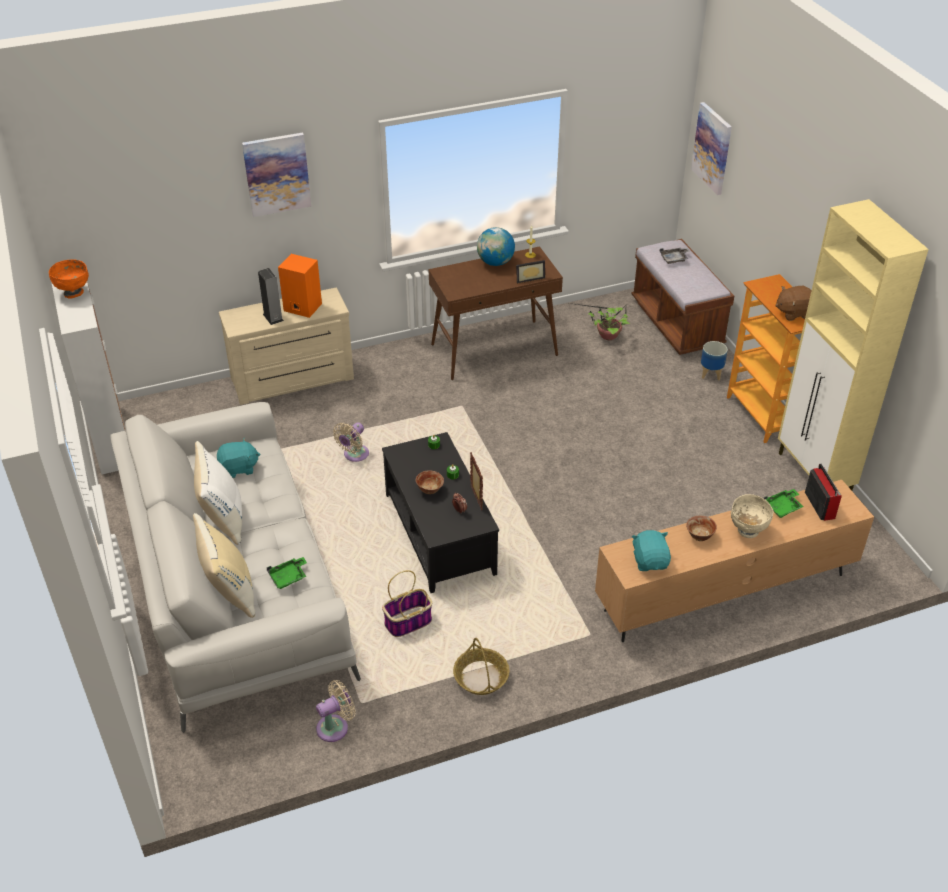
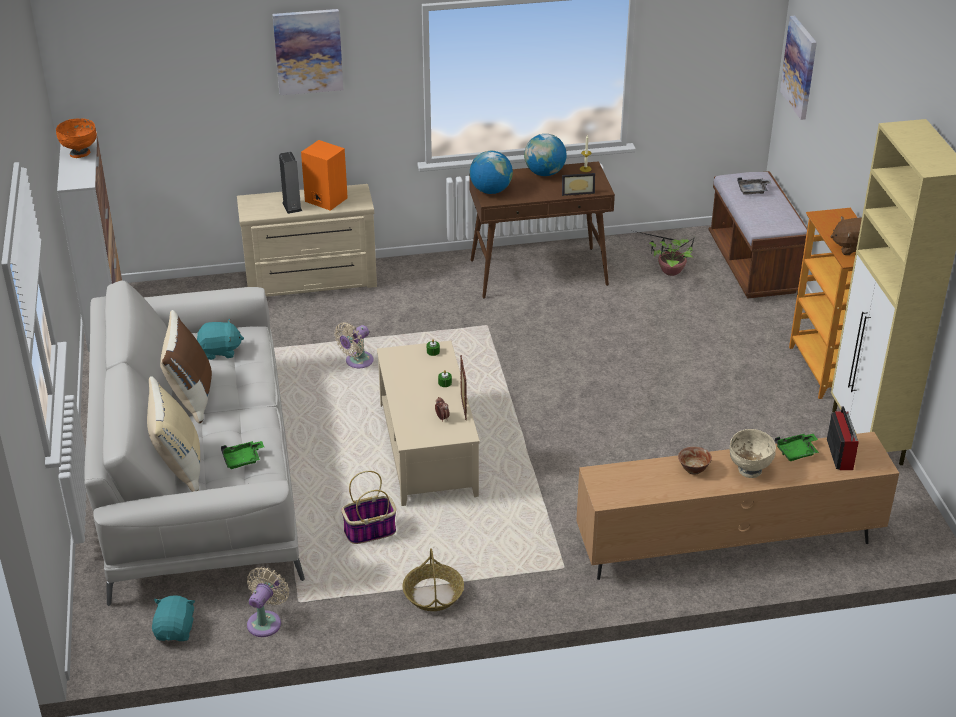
camera: 10 degrees right, 5 degrees down
(223, 518) = (191, 396): white pillow -> brown pillow
(335, 727) = (266, 621): beige fan -> beige fan turned 45 degrees counterclockwise
(429, 490) = (416, 394): bowl -> none
(438, 534) = (426, 449): black coffee table -> beige coffee table
(452, 284) = (491, 190): none -> globe
(650, 561) = (631, 487): turquoise plush toy -> turquoise plush toy (175, 630)
(711, 374) = (778, 322): planter -> none

